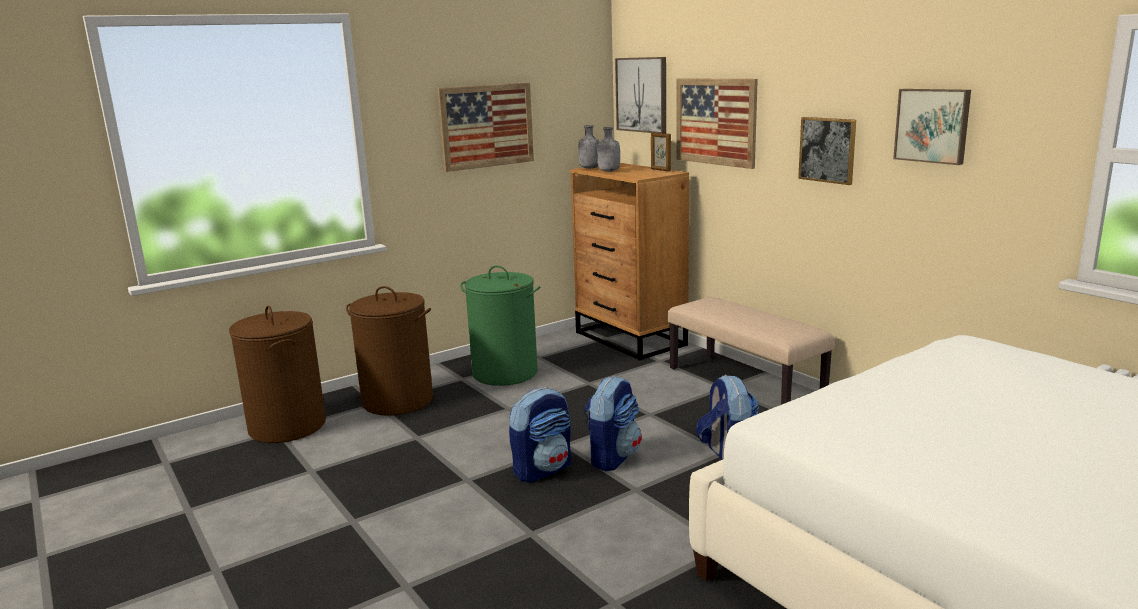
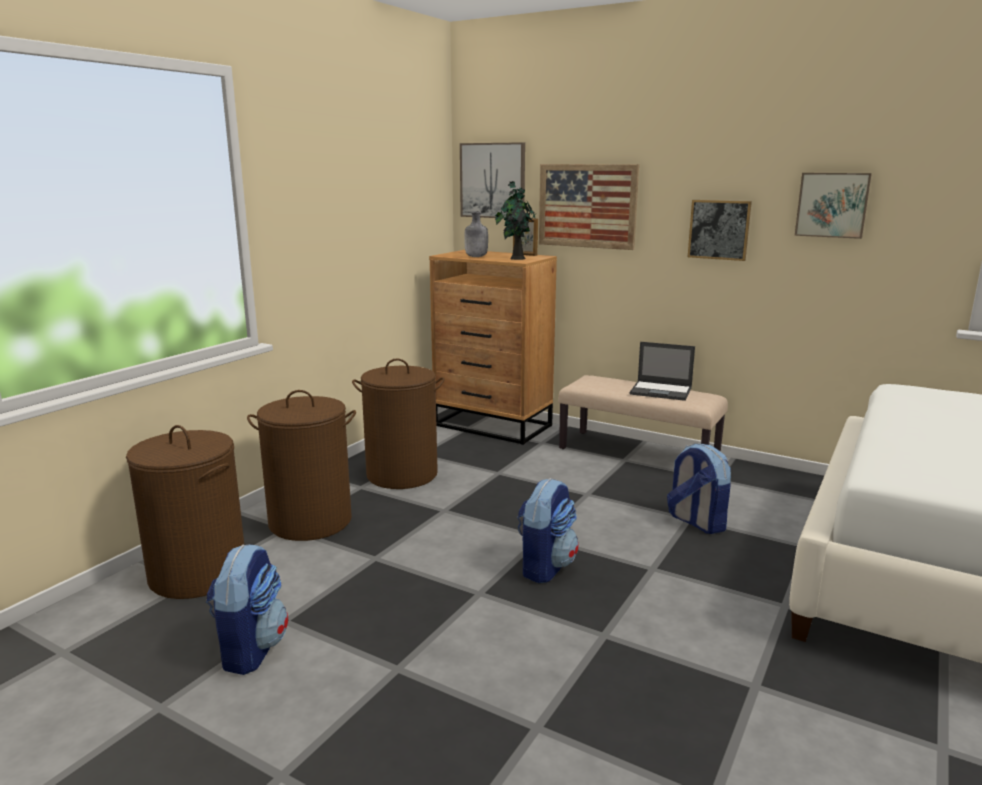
camera: 25 degrees left, 0 degrees up
(487, 126) = (356, 208): picture -> none
(505, 373) = (402, 474): green laundry basket -> brown laundry basket
(589, 168) = (448, 254): grey bottle -> none
(612, 457) = (597, 541): backpack -> backpack (250, 649)
(641, 174) = (516, 258): none -> potted plant
(762, 320) = (661, 391): none -> laptop

